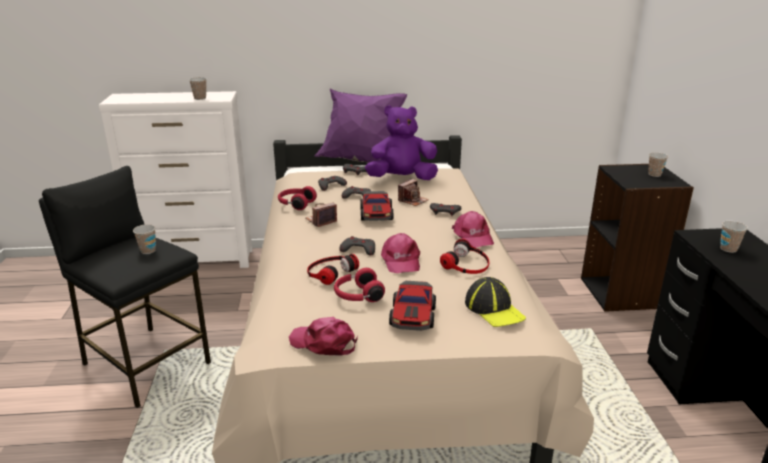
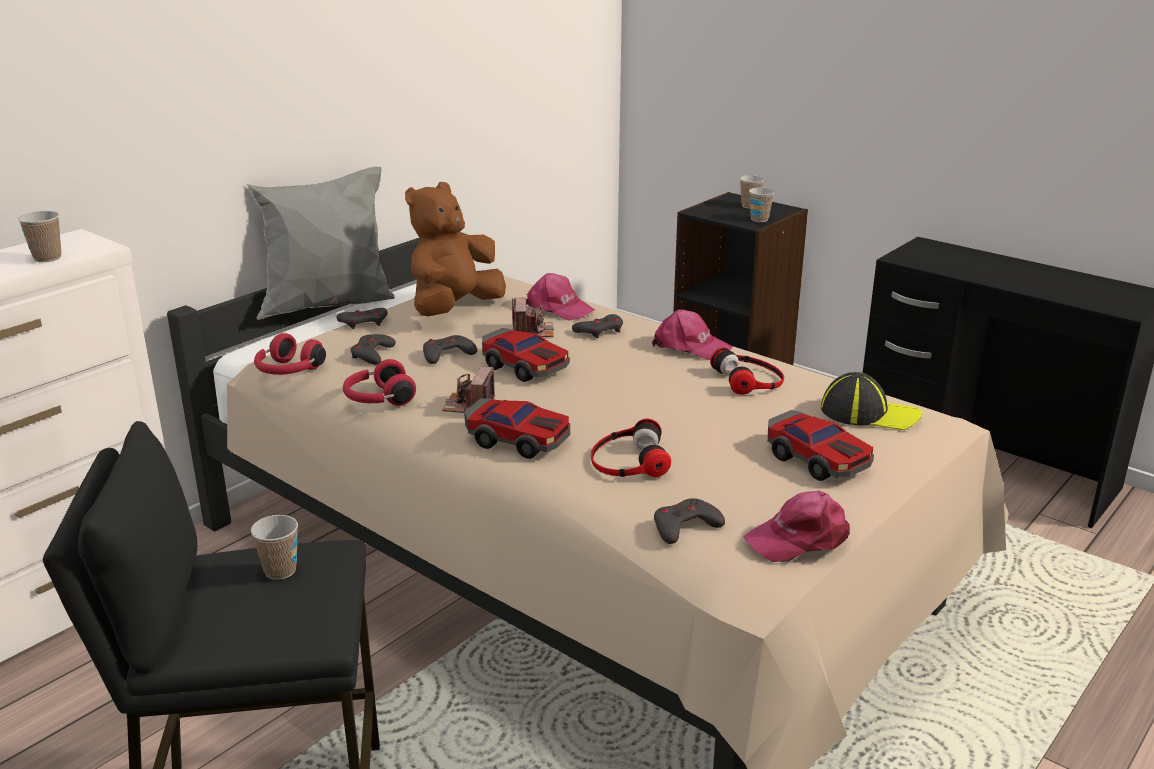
camera: 45 degrees left, 0 degrees up
(308, 242) = (518, 439): none -> toy car
(357, 296) = (720, 470): red headphones -> red headphones (288, 371)
(358, 249) = (601, 418): grey game controller -> grey game controller (685, 526)
(360, 161) = (329, 307): purple pillow -> grey pillow
(400, 260) = (676, 408): pink cap -> pink cap (558, 308)
(402, 179) = (454, 309): purple plush toy -> brown plush toy
(728, 249) = (948, 261): cup -> cup (759, 219)

